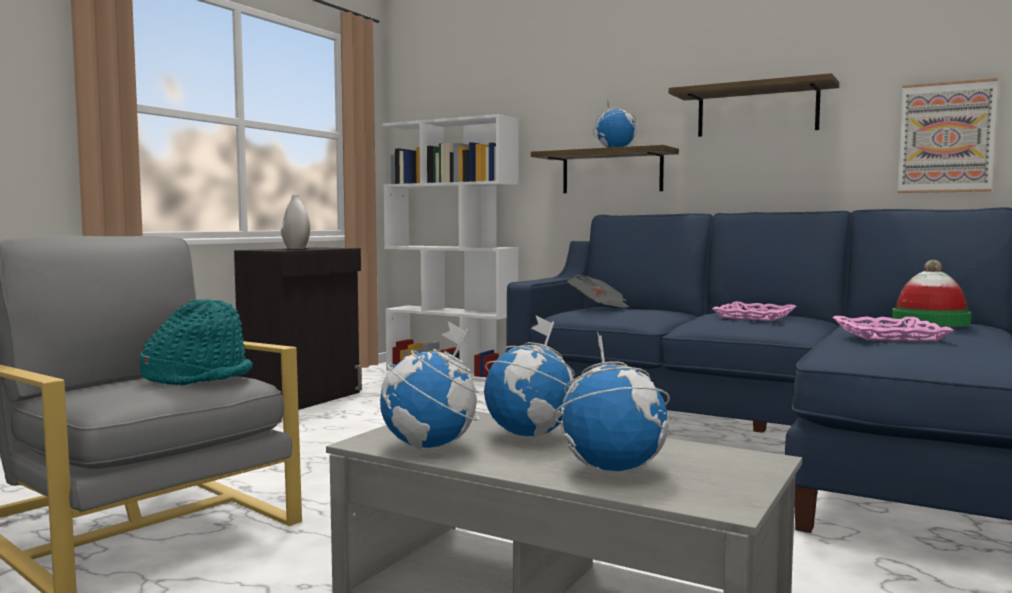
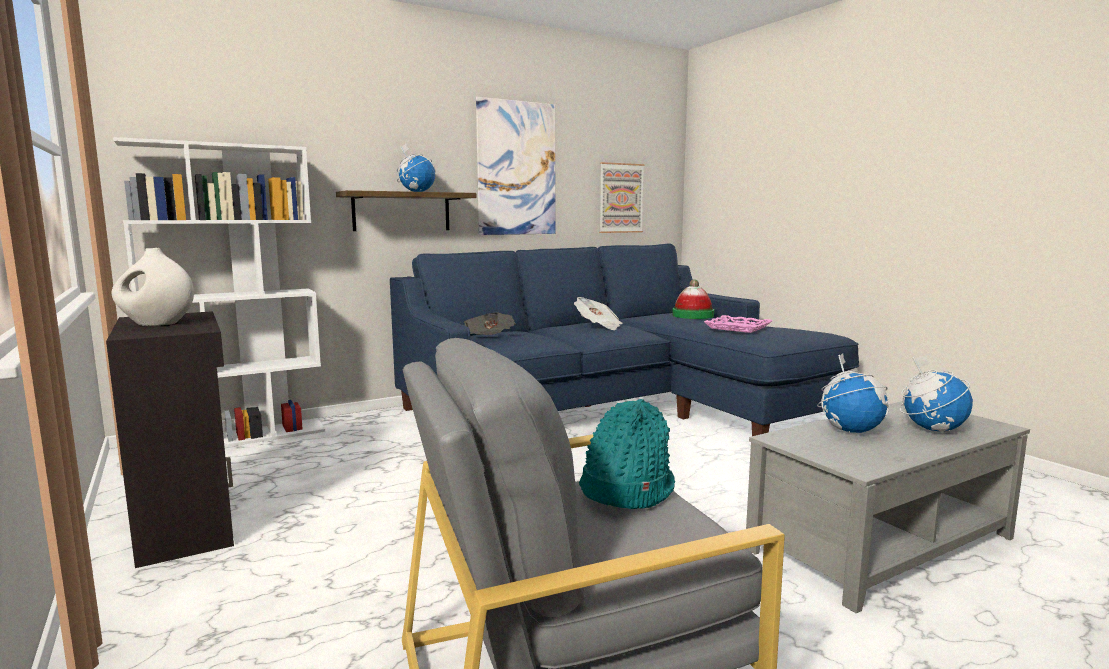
camera: 60 degrees left, 5 degrees up
(430, 446) = (876, 455): globe -> none
(755, 316) = (598, 326): pink tray -> newspaper
(757, 111) = (517, 168): shelf -> picture

